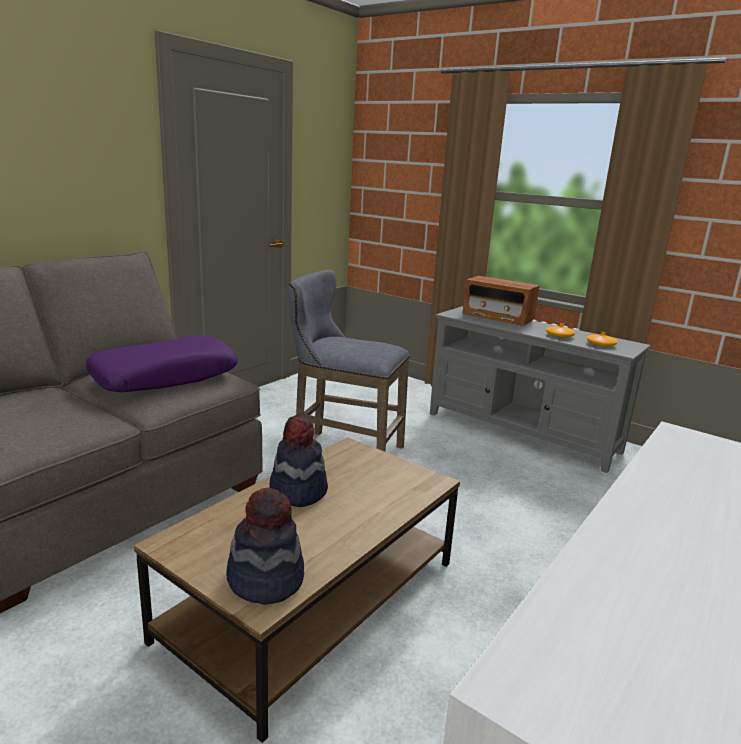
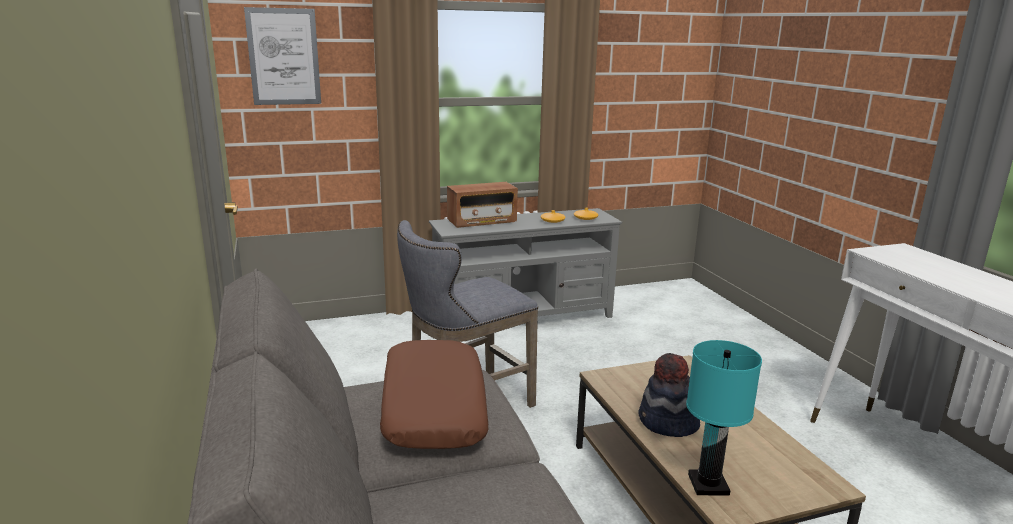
camera: 55 degrees left, 0 degrees up
(165, 377) = (432, 407): purple pillow -> brown pillow
(205, 528) = (709, 485): none -> turquoise table lamp
(265, 579) = (798, 475): hat -> none
(392, 146) = (284, 57): none -> picture

